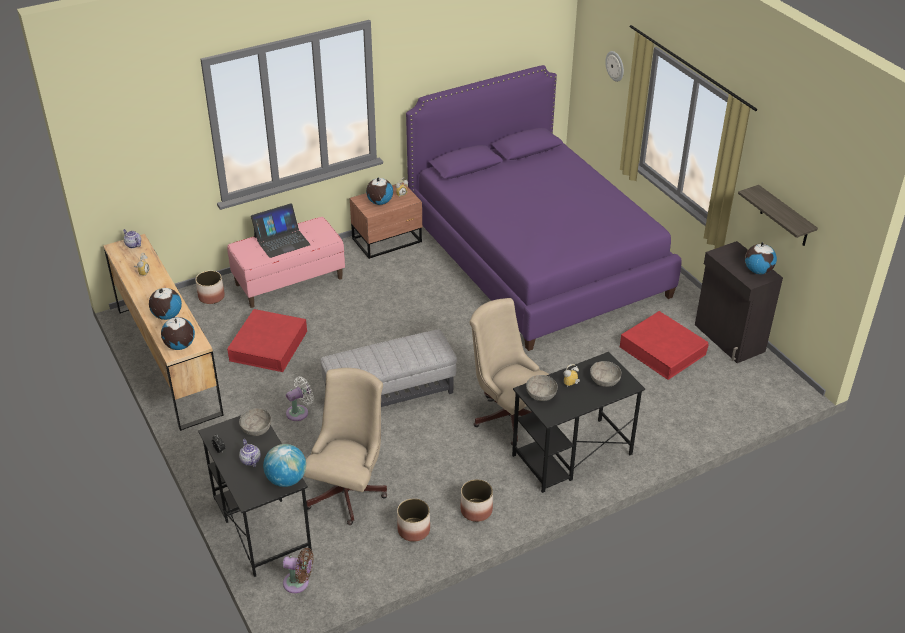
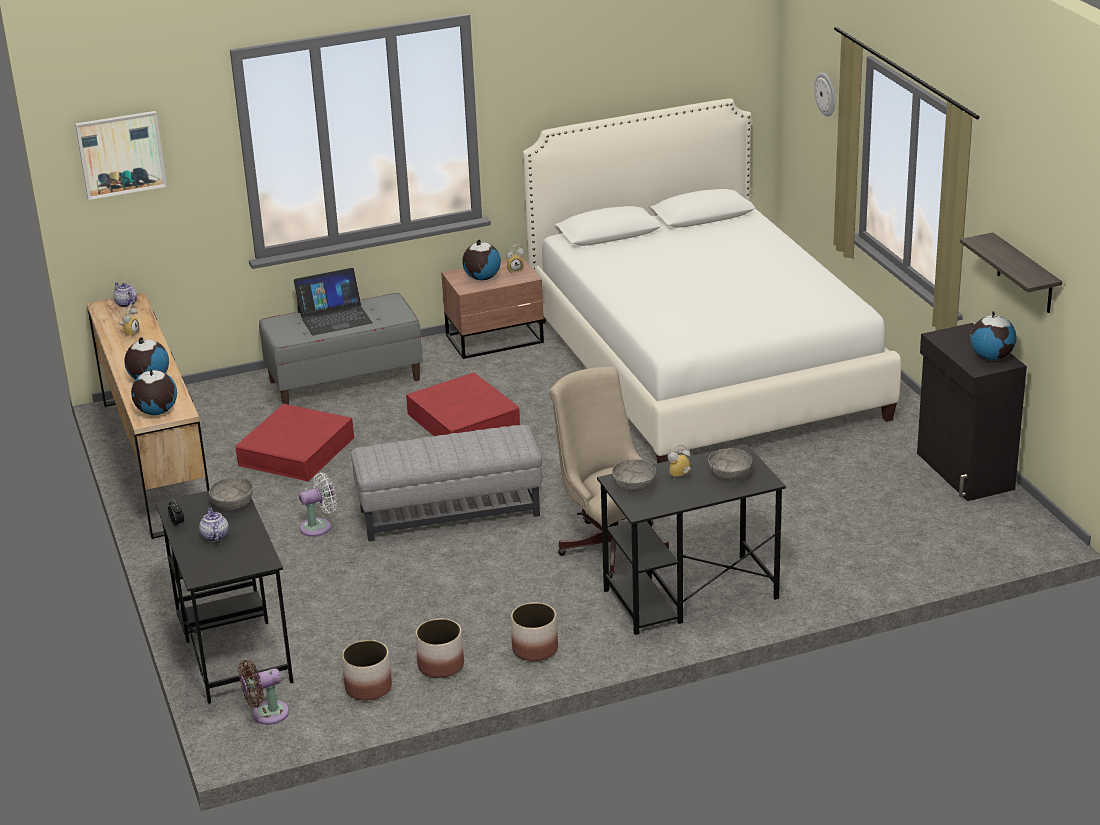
camera: 10 degrees right, 10 degrees down
(123, 139) = (121, 154): none -> picture
(212, 297) = (234, 394): planter -> planter (369, 688)
(286, 479) = (256, 558): globe -> none
(289, 281) = (345, 380): pink bench -> grey bench
(298, 583) = (266, 714): brown fan -> brown fan turned 135 degrees clockwise
(349, 489) = (363, 616): beige office chair -> none
(536, 258) = (704, 367): purple bed -> white bed
(662, 350) = (859, 481): red storage box -> red storage box (463, 420)

